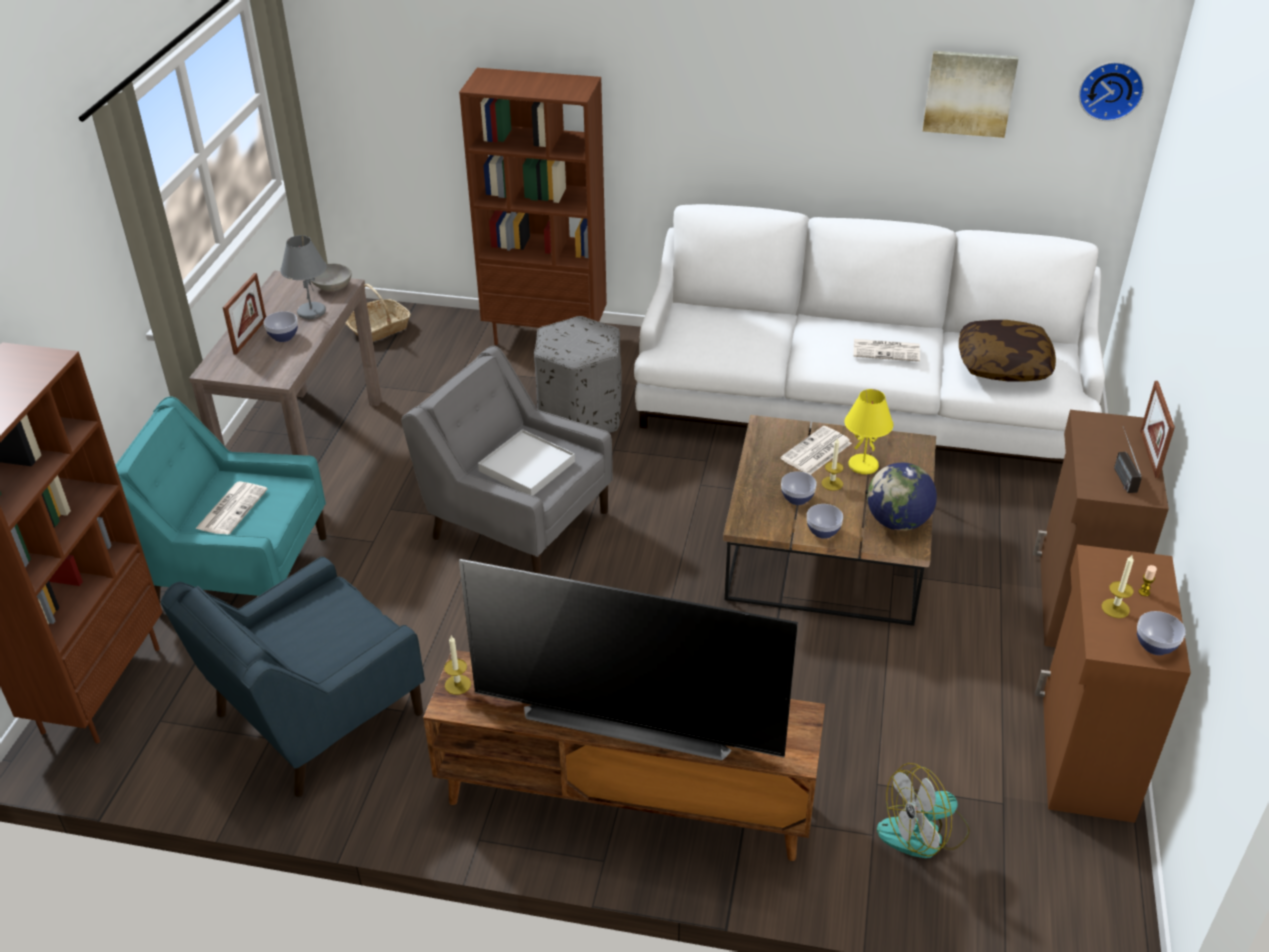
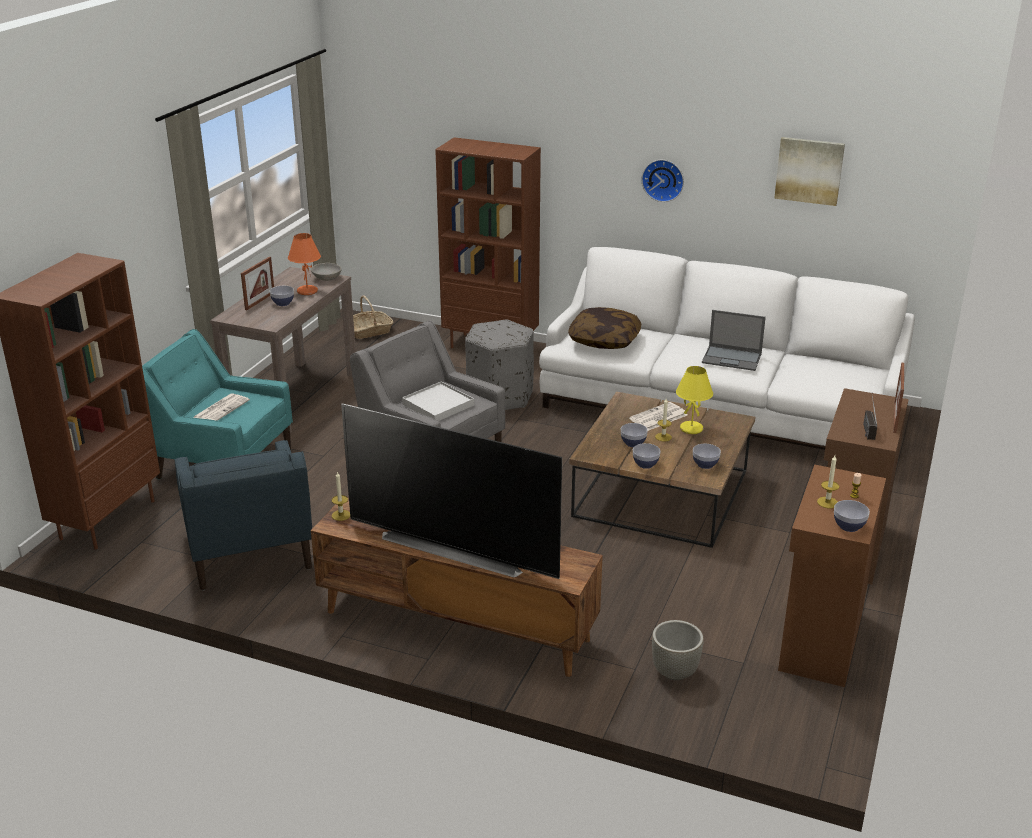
camera: 10 degrees right, 10 degrees down
(311, 312) = (307, 291): grey table lamp -> orange table lamp
(314, 717) = (248, 552): blue armchair -> blue armchair turned 75 degrees counterclockwise
(887, 350) = (732, 358): newspaper -> laptop
(898, 522) = (705, 464): globe -> bowl
(924, 832) = (675, 672): fan -> grey planter
(1003, 365) = (822, 375): pillow -> pillow (604, 340)
(1110, 89) = (916, 172): wall clock -> wall clock (663, 179)

